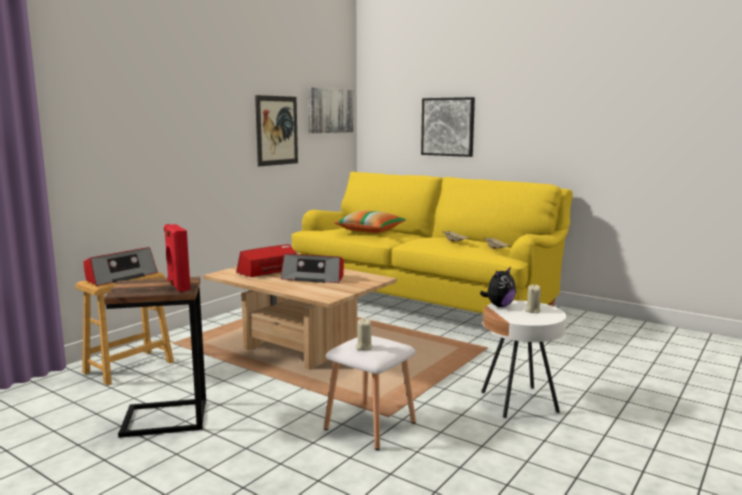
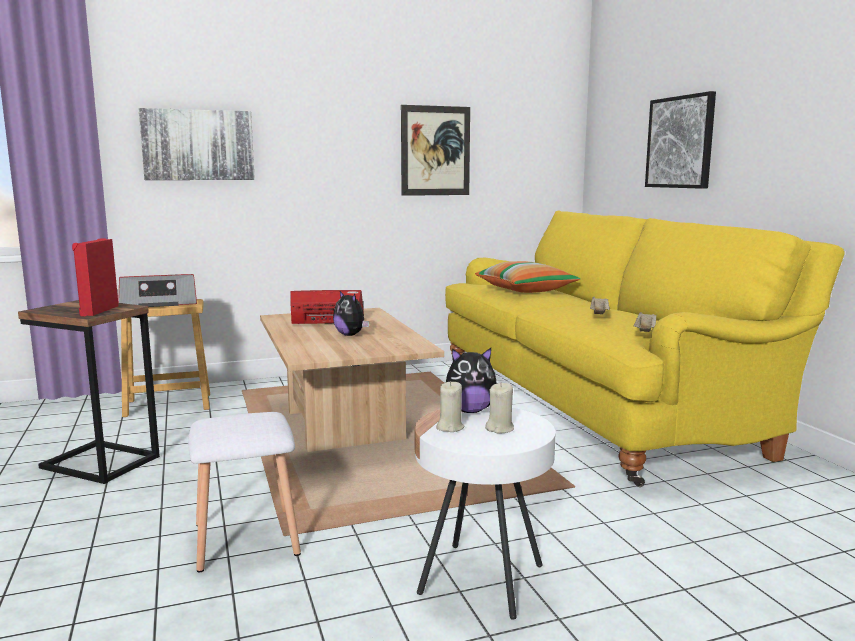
camera: 35 degrees right, 0 degrees up
(314, 278) = (351, 335): radio -> plush toy
(329, 110) = (532, 126): picture -> picture (198, 145)
(363, 347) = (223, 425): beige candle -> beige candle (450, 427)

